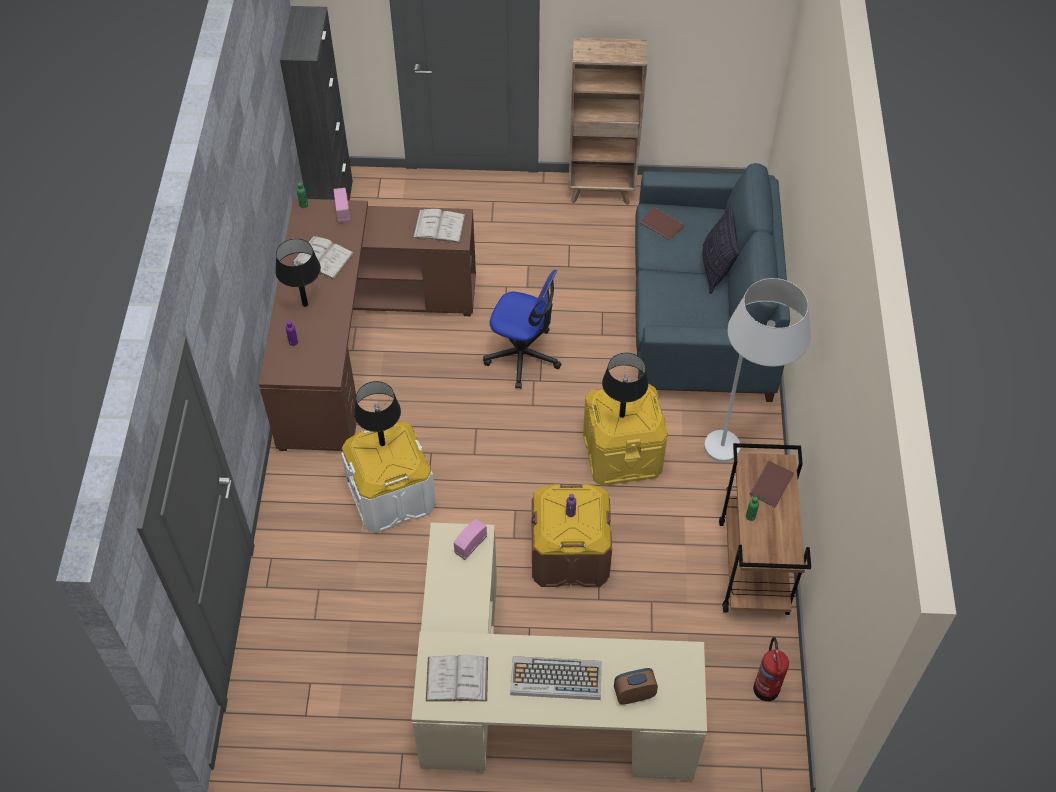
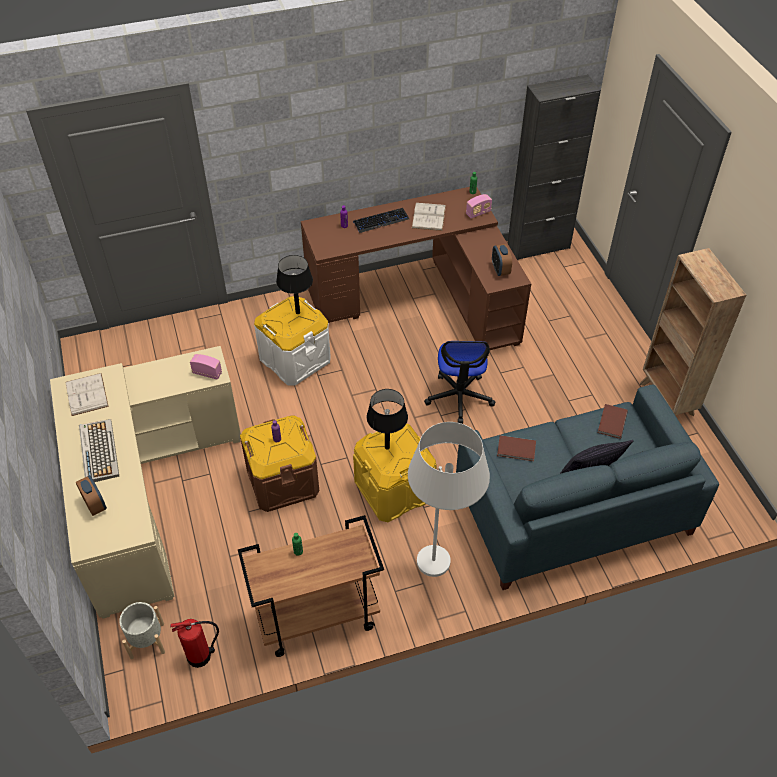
camera: 70 degrees right, 5 degrees down
(305, 304) = (381, 221): black table lamp -> keyboard
(439, 227) = (500, 270): white book -> alarm clock
(732, 737) = (147, 640): none -> grey planter
(772, 485) = (338, 561): brown book -> brown book (516, 450)

